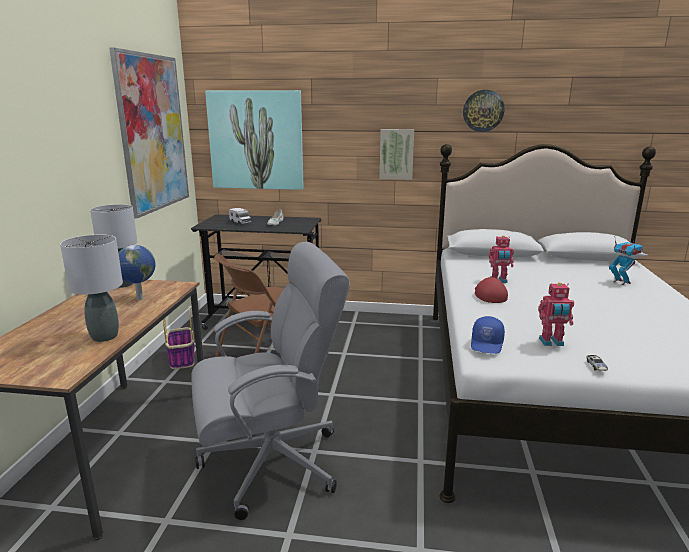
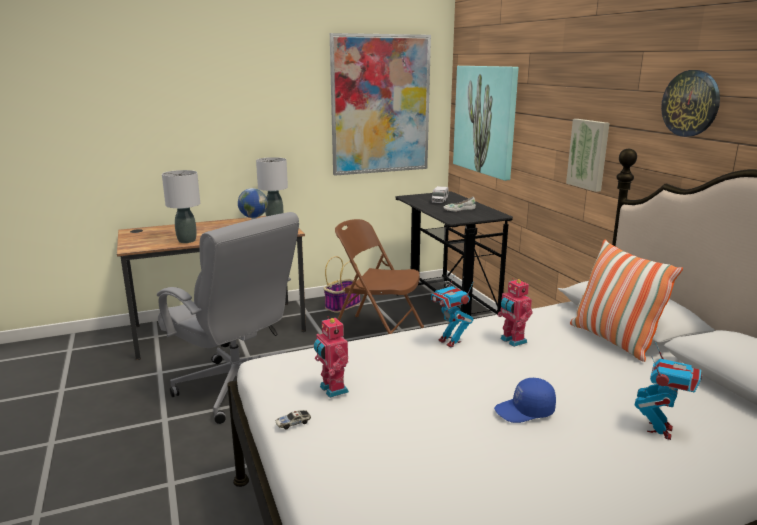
camera: 60 degrees right, 0 degrees up
(487, 344) = (297, 358): blue cap -> blue cap (525, 411)
(489, 294) = (450, 342): red cap -> toy robot
(513, 262) = (613, 340): none -> pillow

